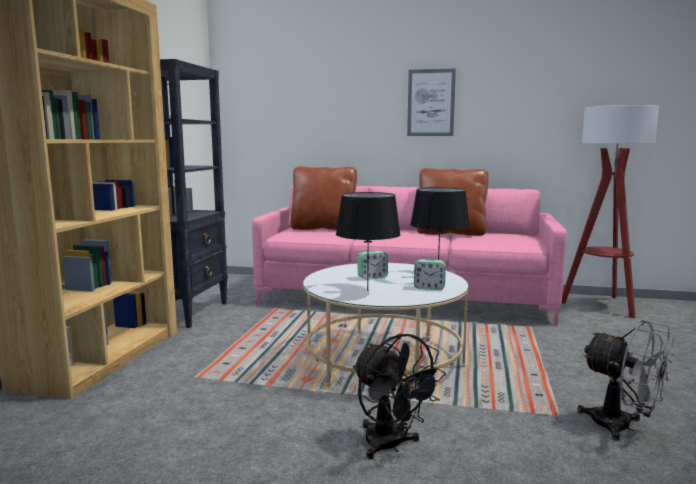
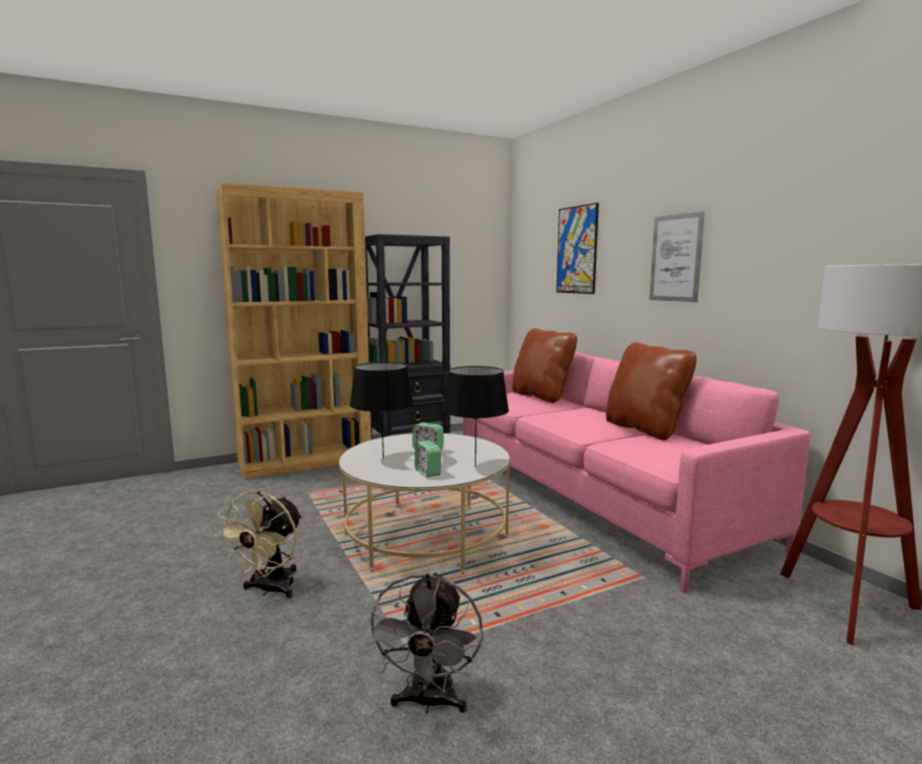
camera: 50 degrees right, 0 degrees up
(316, 94) = (577, 250): none -> picture
(390, 446) = (270, 590): black fan -> beige fan

